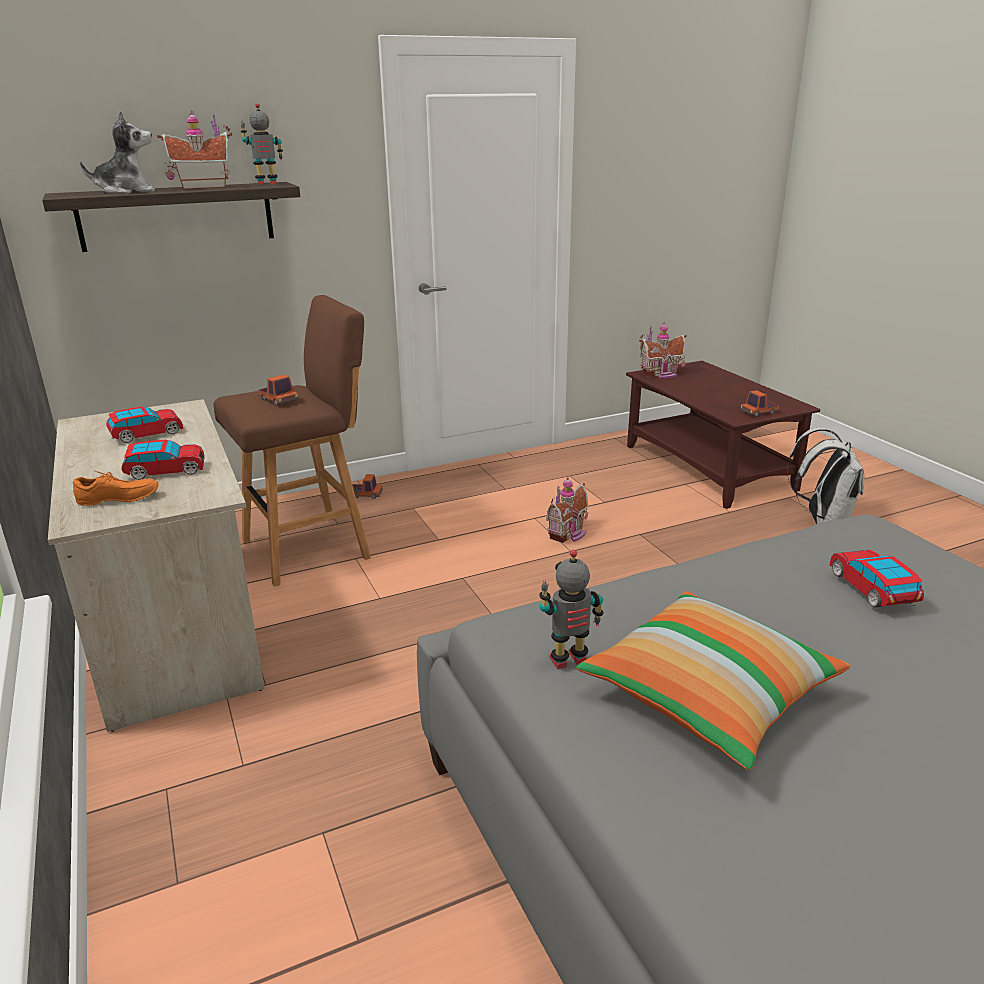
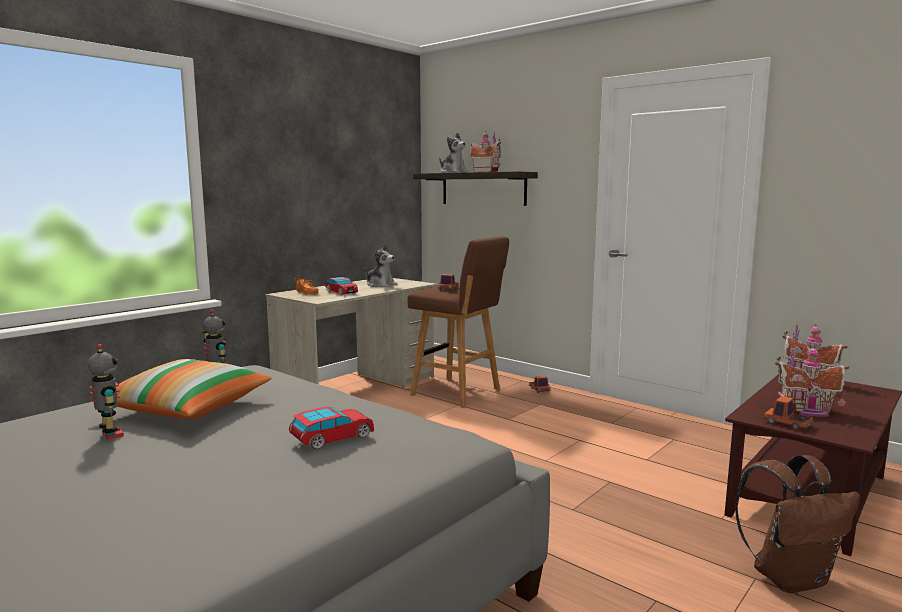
camera: 65 degrees right, 15 degrees down
(146, 434) = (380, 285): toy car -> plush toy
(267, 183) = (519, 171): toy robot -> toy robot (110, 435)
(569, 534) = (571, 455): toy house -> toy house (808, 411)
(822, 521) = (790, 577): white backpack -> brown backpack

